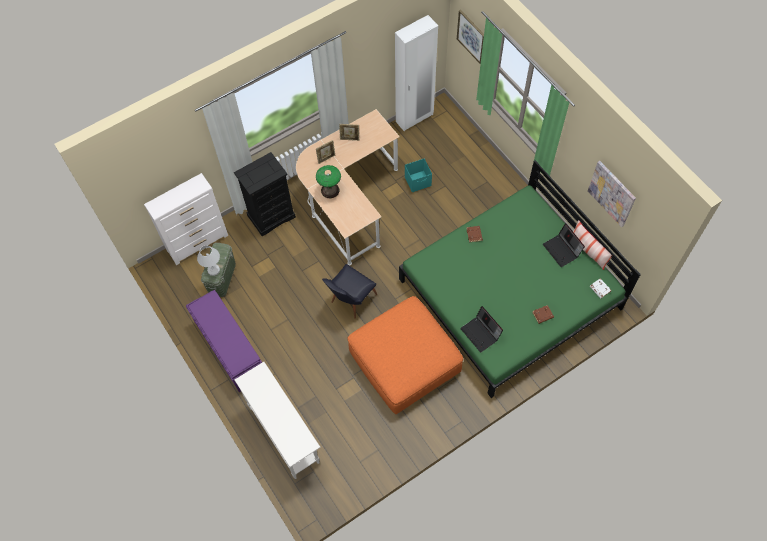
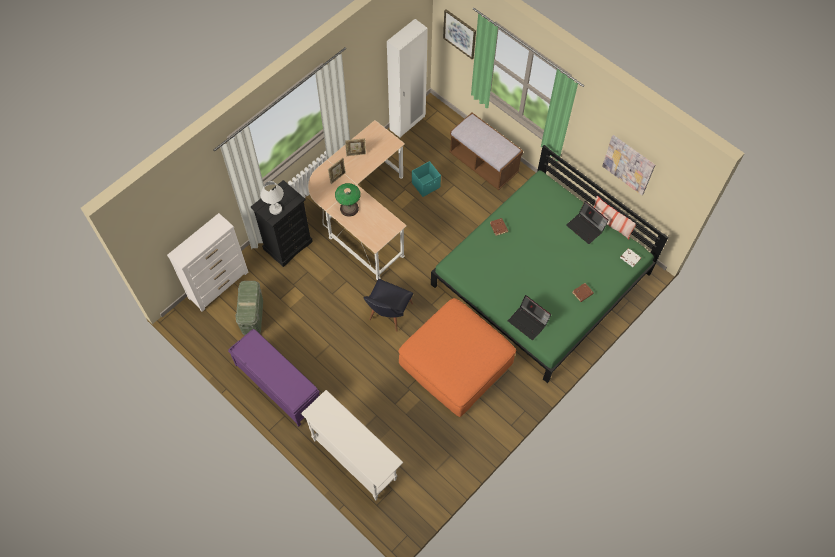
camera: 15 degrees left, 0 degrees up
(213, 270) = (247, 309): white table lamp -> white table lamp (275, 209)
(480, 170) = (483, 163): none -> brown bench

